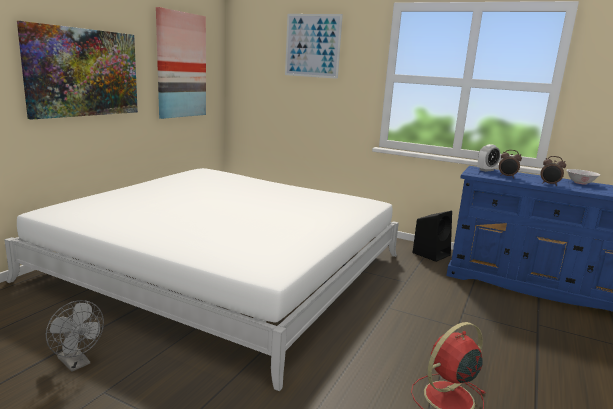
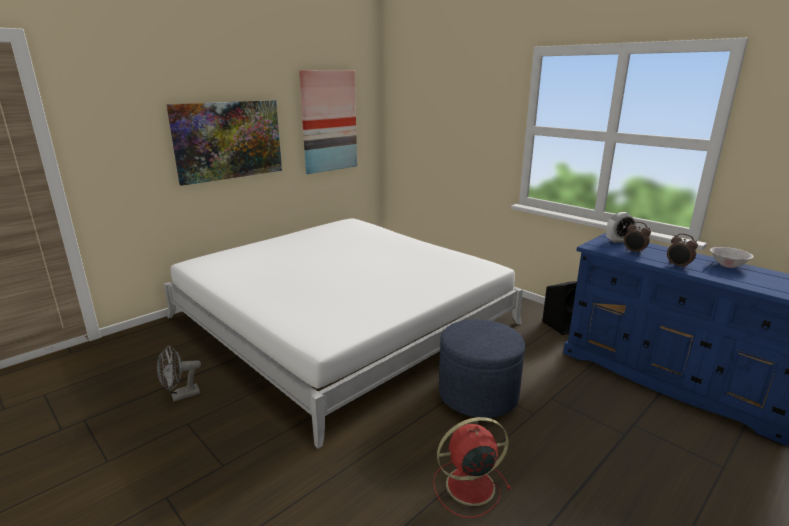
camera: 20 degrees right, 5 degrees up
(77, 363) = (181, 396): grey fan -> grey fan turned 90 degrees clockwise
(312, 46) = (456, 95): picture -> none
(400, 317) = (478, 394): none -> blue ottoman

